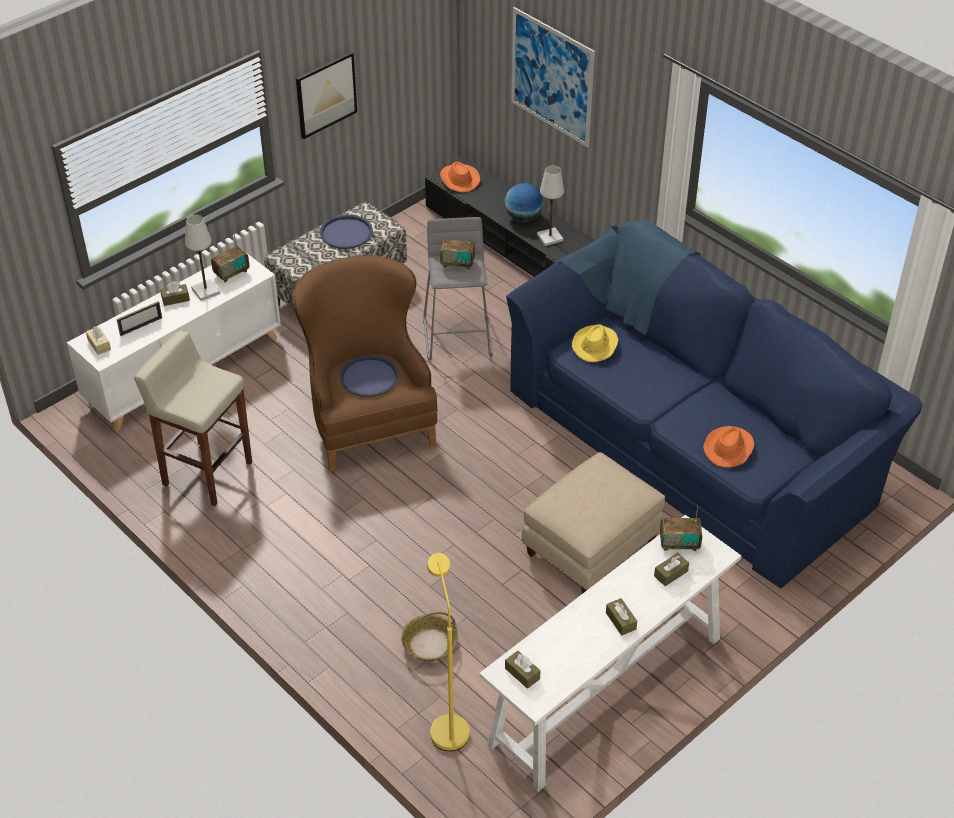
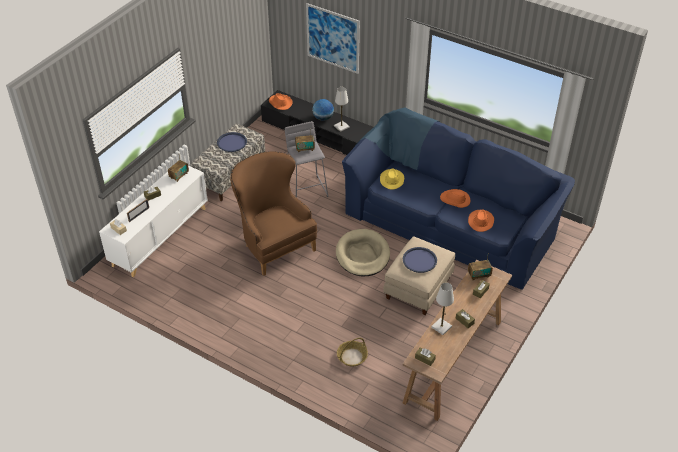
camera: 15 degrees left, 0 degrees up
(206, 291) = (168, 188): white table lamp -> white table lamp (441, 327)
(206, 473) = (194, 290): beige stool -> none
(326, 94) = (211, 67): picture -> none
(369, 377) = (276, 219): blue tray -> blue tray (419, 260)
(447, 725) = (377, 397): yellow floor lamp -> none
(514, 469) = (362, 255): none -> beige dog bed
(605, 692) = (453, 361): white console table -> brown console table
(696, 401) = (455, 200): none -> orange hat

